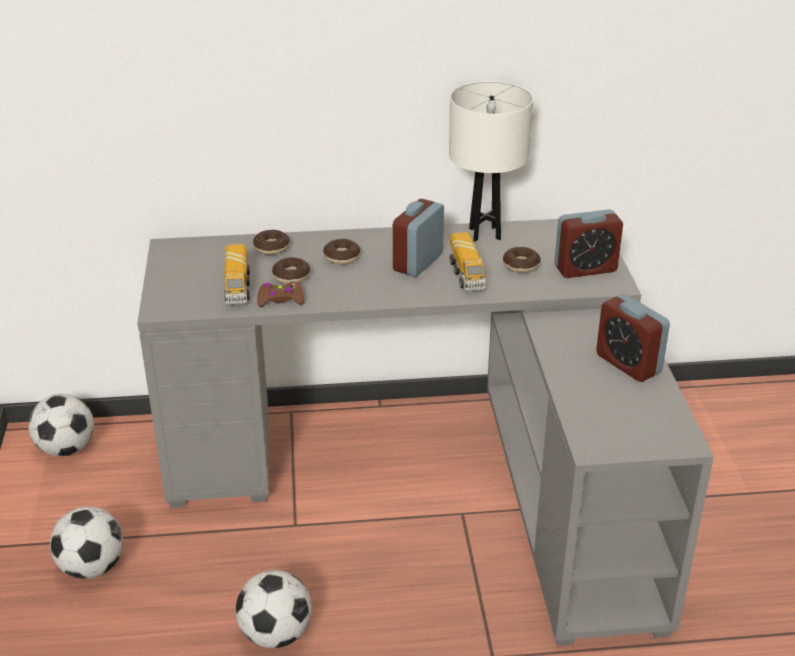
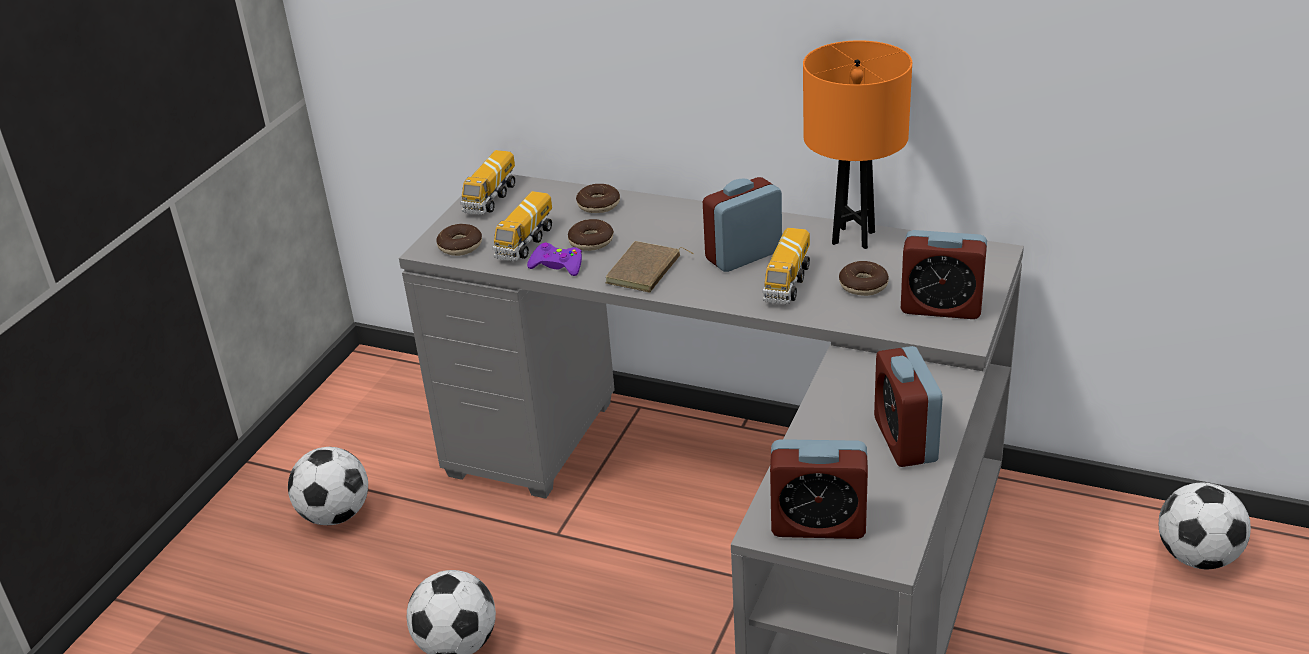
camera: 30 degrees right, 0 degrees up
(66, 449) = (393, 385): football -> football (1197, 557)
(175, 260) = (490, 199): none -> toy truck
(280, 300) = (557, 266): brown game controller -> purple game controller
(342, 257) = (664, 231): donut -> donut (460, 246)
(355, 289) = (645, 271): none -> brown book
(484, 233) = (853, 237): white table lamp -> orange table lamp
(621, 434) = (818, 524): none -> alarm clock

